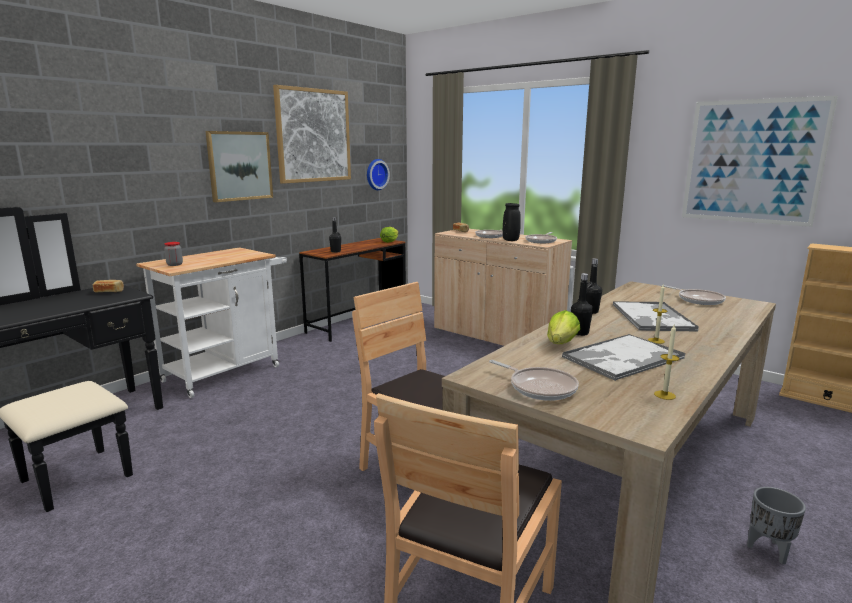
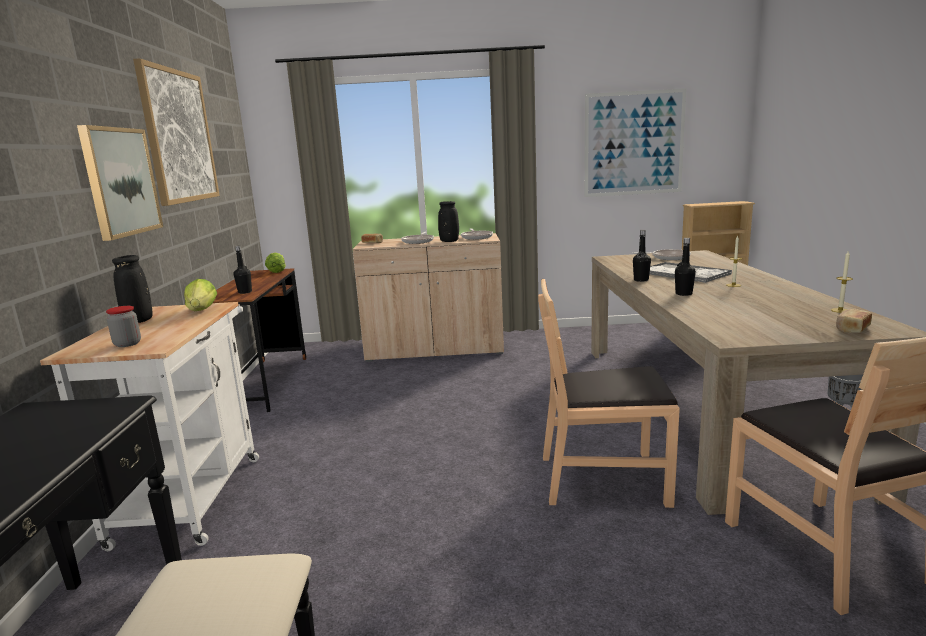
camera: 40 degrees left, 0 degrees up
(109, 292) = (52, 415): bread -> bread (851, 329)
(213, 254) = (138, 321): none -> black vase
(376, 174) = (232, 189): wall clock -> none
(539, 387) = (784, 330): frying pan -> none
(561, 344) = (699, 303): lettuce -> lettuce (202, 311)
(622, 358) = (755, 300): tray -> none

